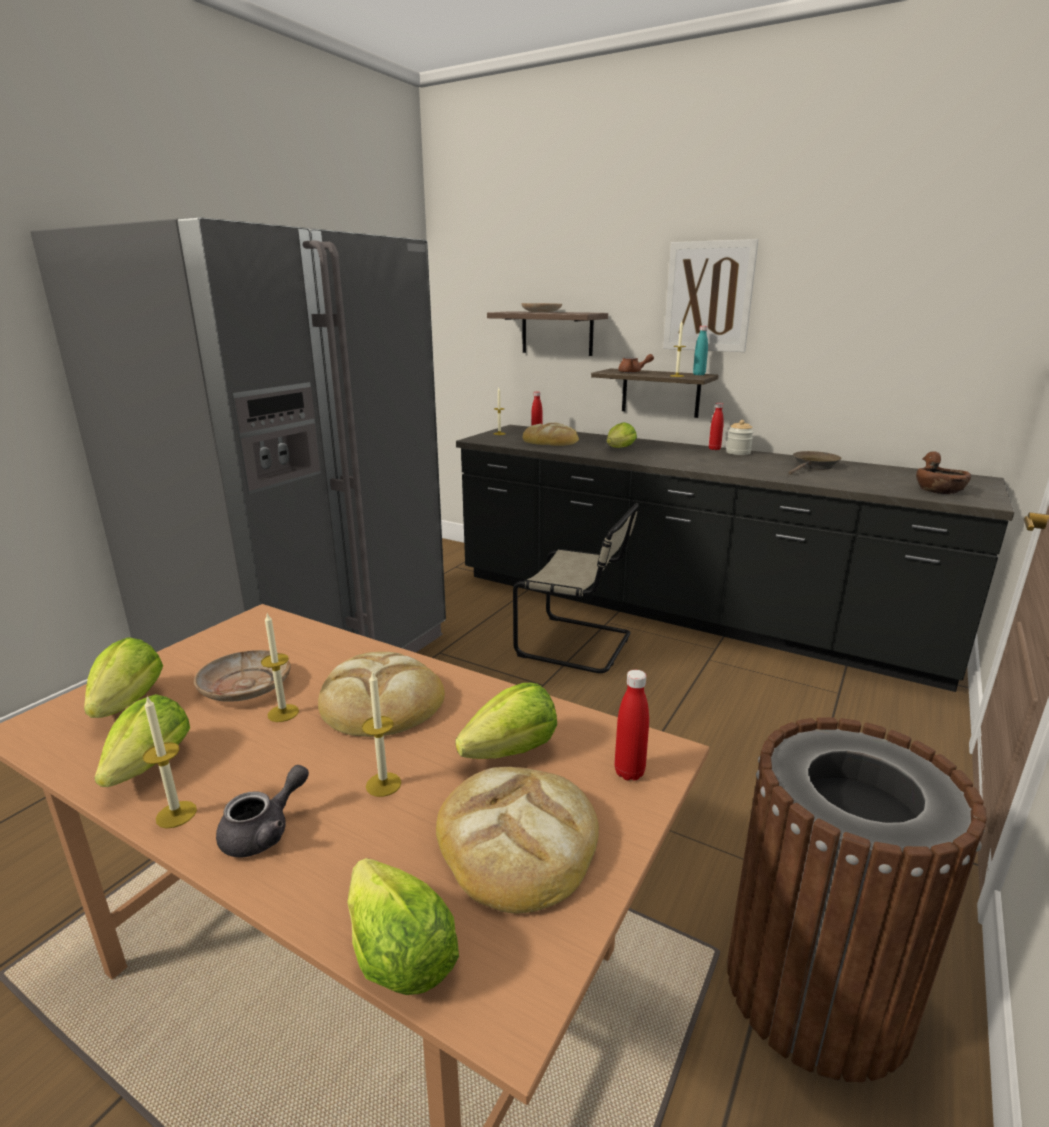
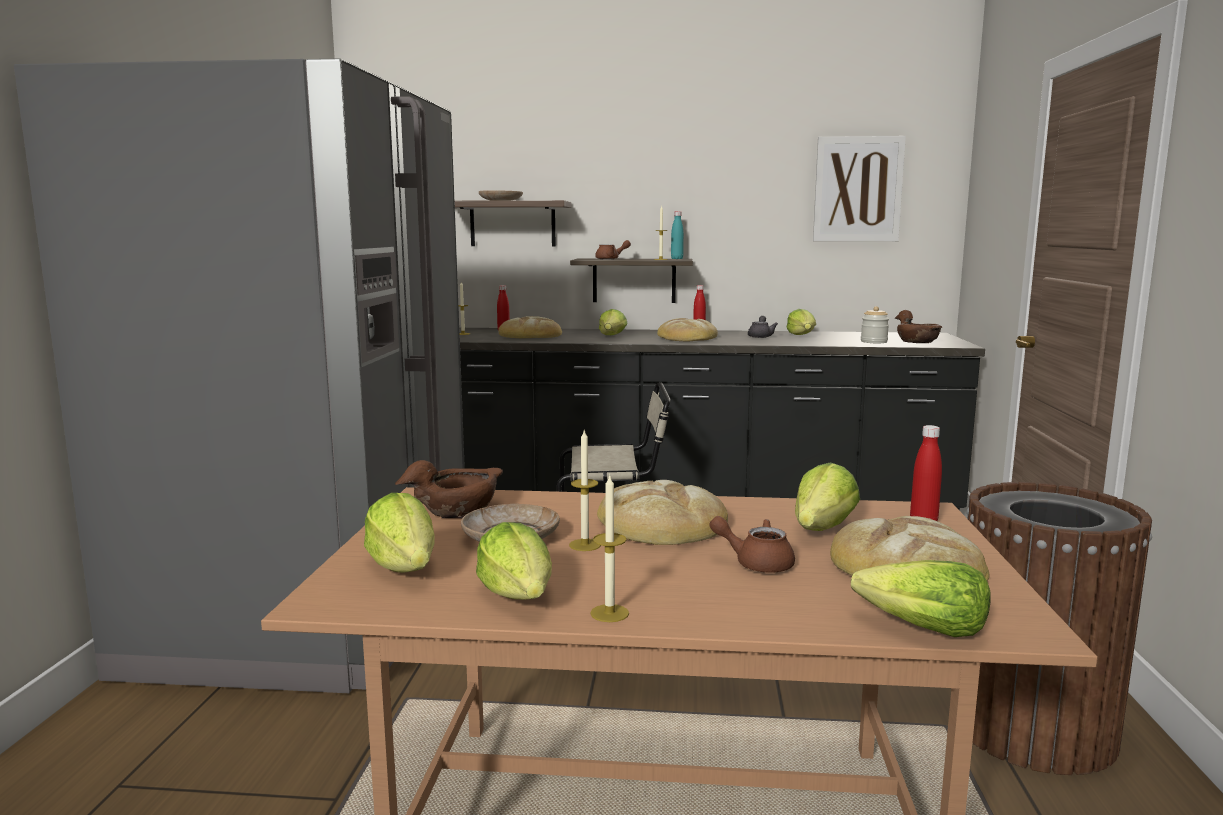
camera: 25 degrees left, 10 degrees down
(257, 640) = (457, 509): none -> brown bowl
(265, 831) = (708, 604): grey teapot -> grey teapot (761, 336)
(383, 784) = (756, 563): candle -> brown teapot
(688, 457) = (687, 337): none -> bread
(708, 297) = (676, 185): picture -> picture (858, 189)
(738, 452) = (724, 332): jar -> jar (874, 342)
(813, 466) = (802, 336): brown frying pan -> lettuce

